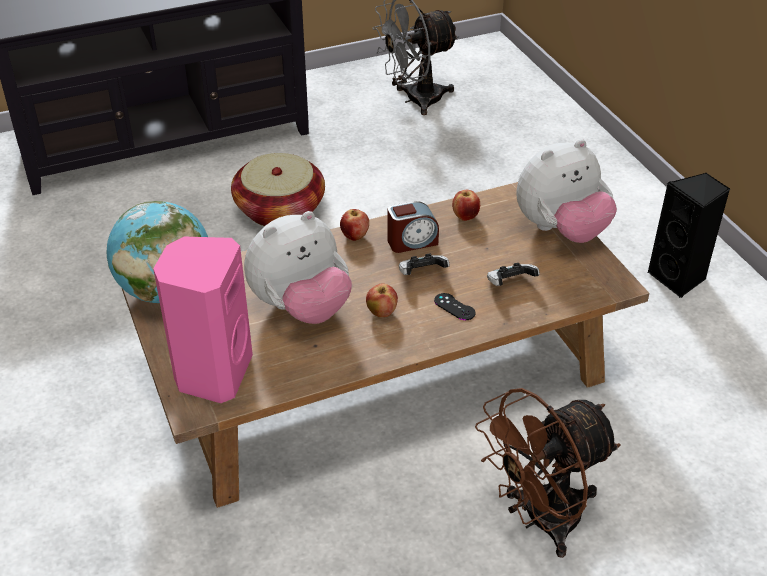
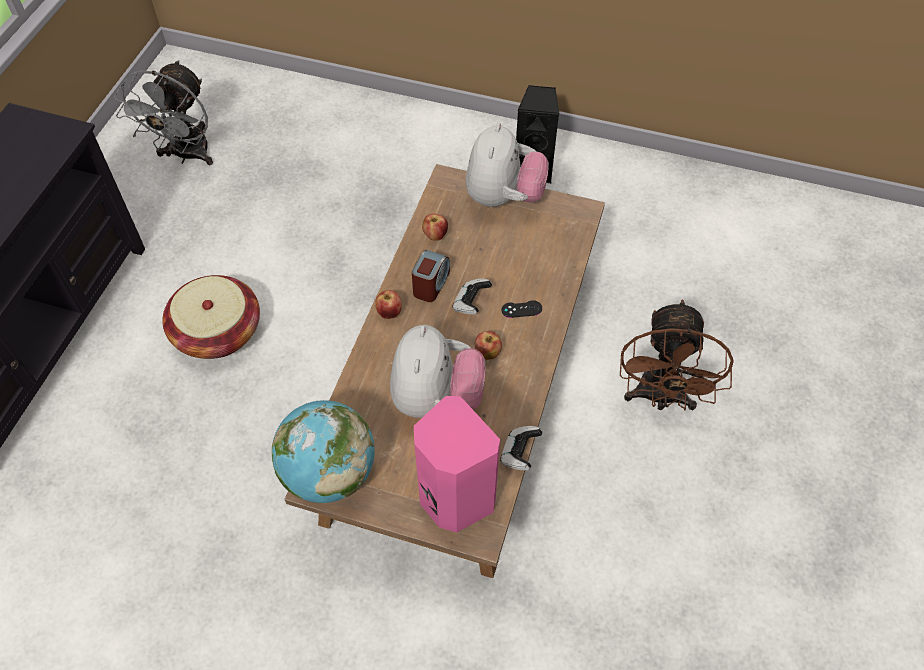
camera: 50 degrees left, 15 degrees up
(510, 284) = (529, 263): game controller -> game controller (519, 453)

